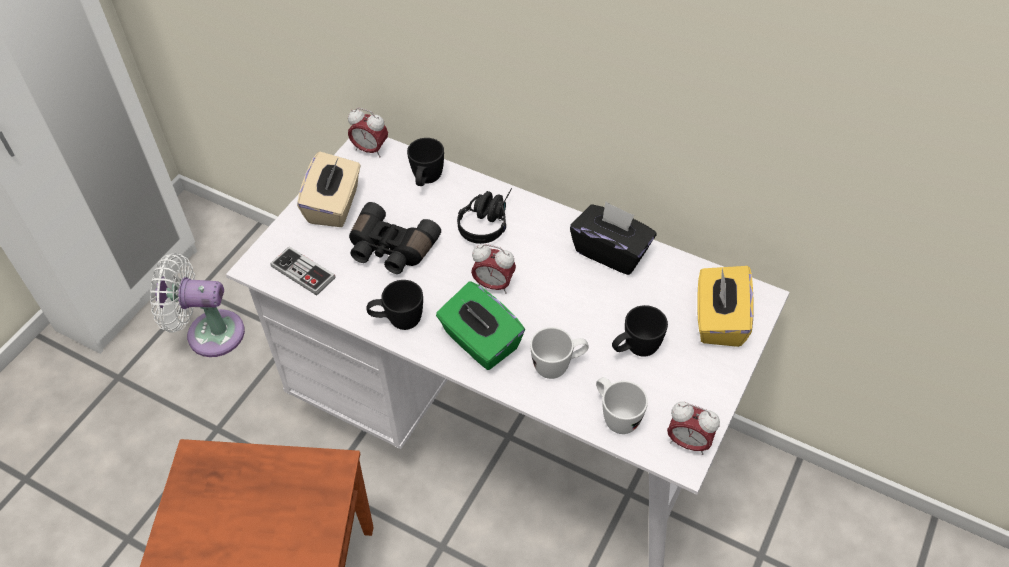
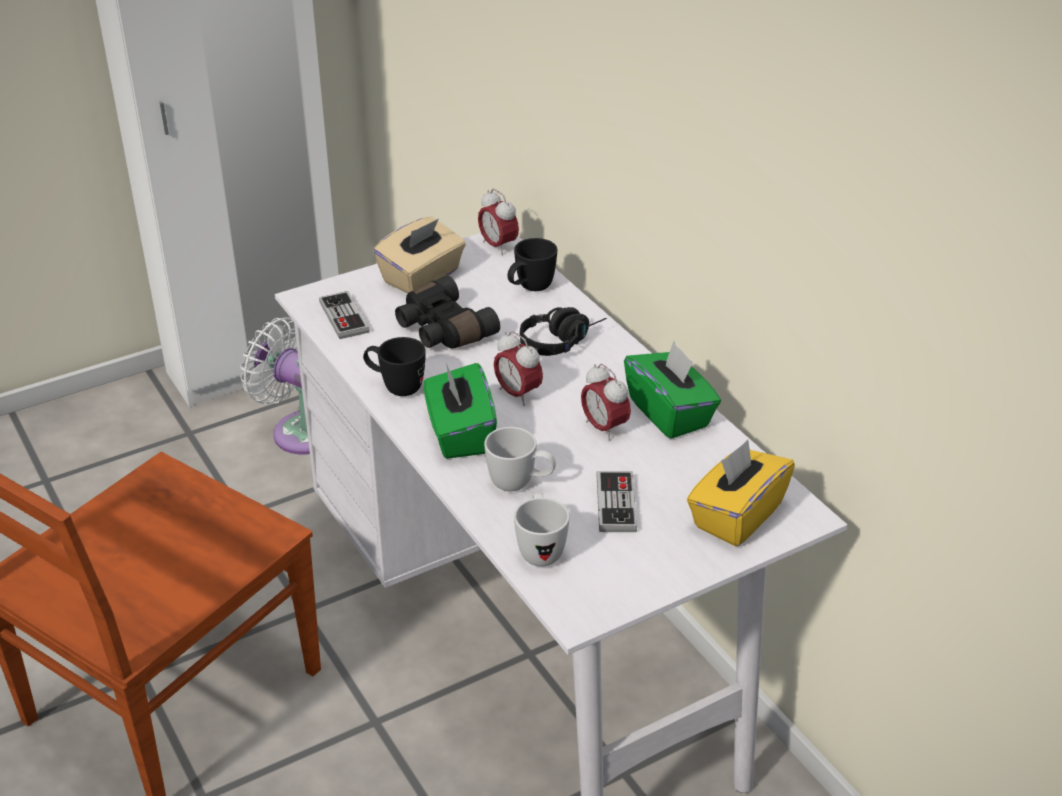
camera: 30 degrees right, 15 degrees down
(611, 252) = (670, 413): black tissue box -> green tissue box
(635, 350) = (616, 504): black mug -> game controller
(688, 442) = (598, 603): alarm clock -> alarm clock (604, 428)

